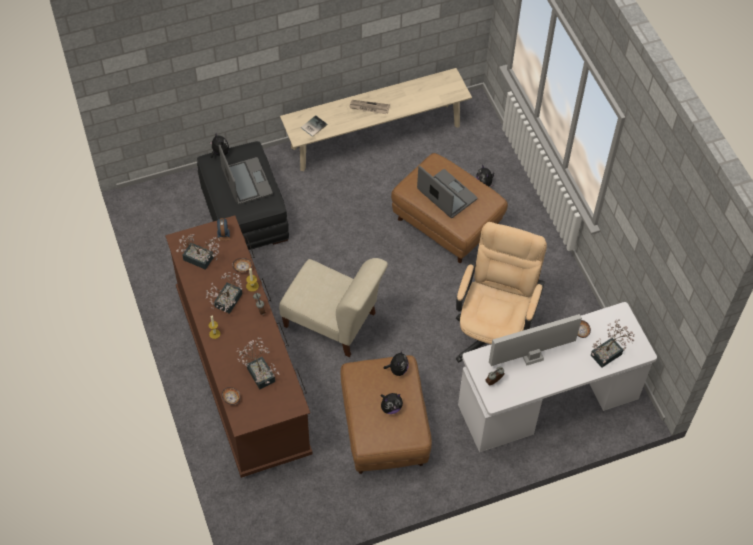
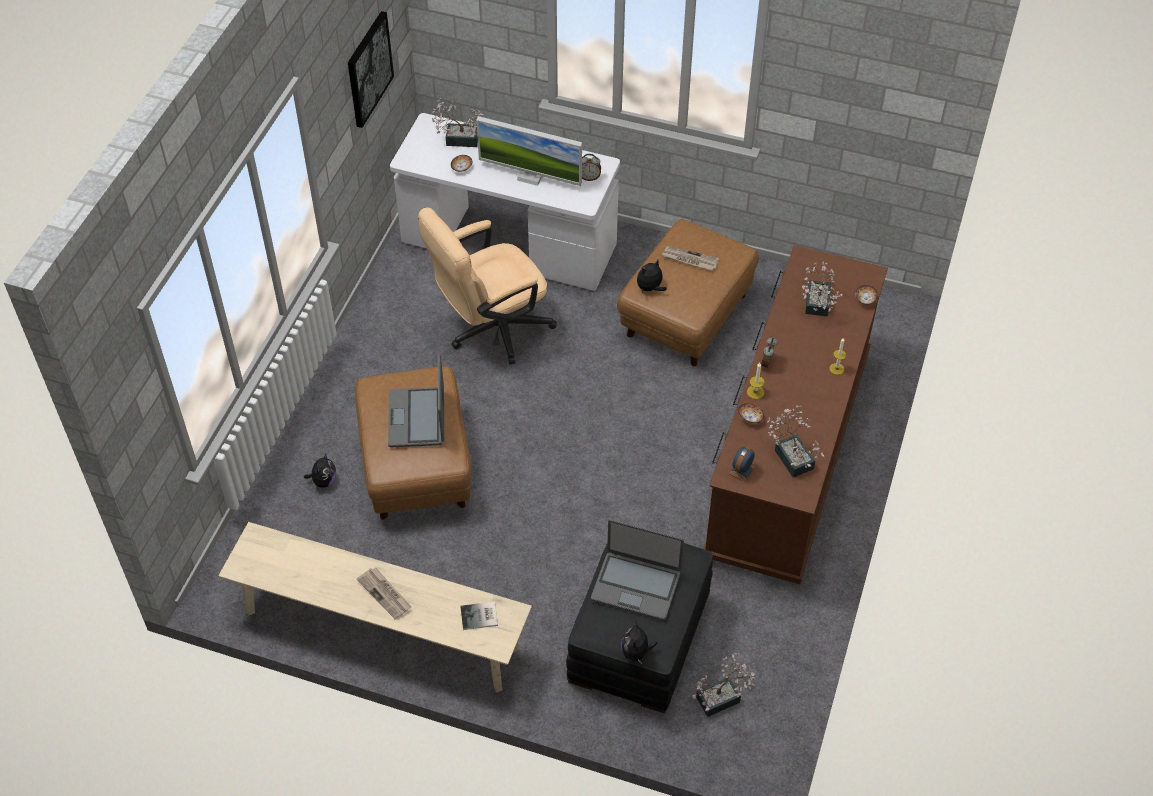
camera: 140 degrees left, 5 degrees down
(226, 303) = (799, 392): potted plant -> potted plant (722, 698)
(246, 182) = (636, 585): laptop -> laptop turned 90 degrees counterclockwise
(333, 322) = (646, 442): beige chair -> none
(391, 408) = (689, 259): plush toy -> newspaper
(659, 255) = (368, 69): none -> picture

